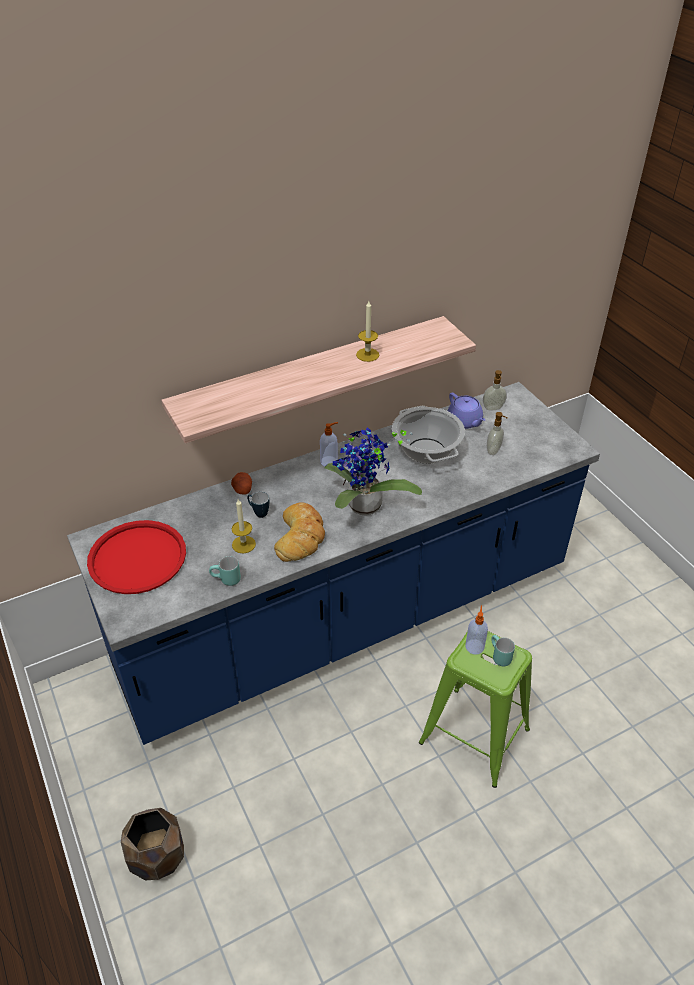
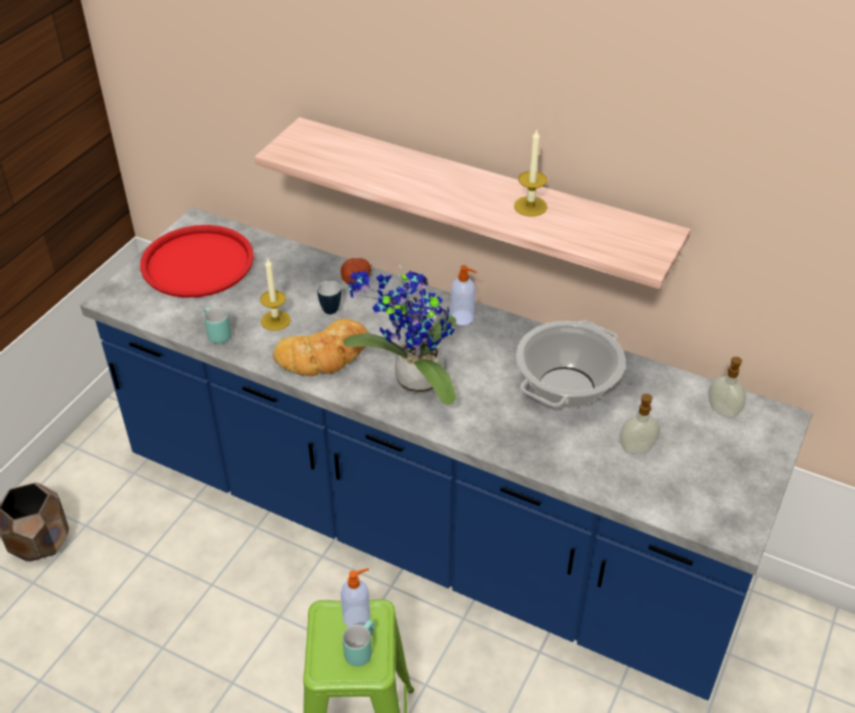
camera: 55 degrees right, 0 degrees up
(464, 421) = (662, 396): purple teapot -> none

